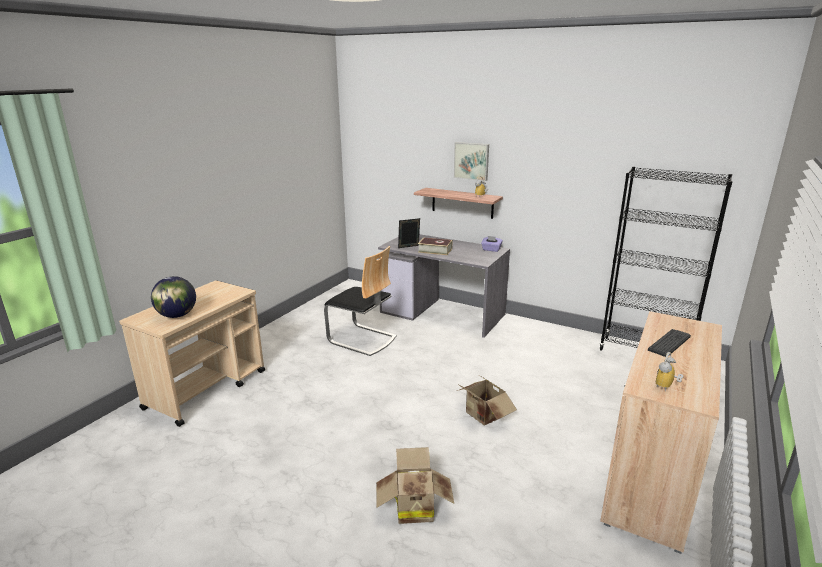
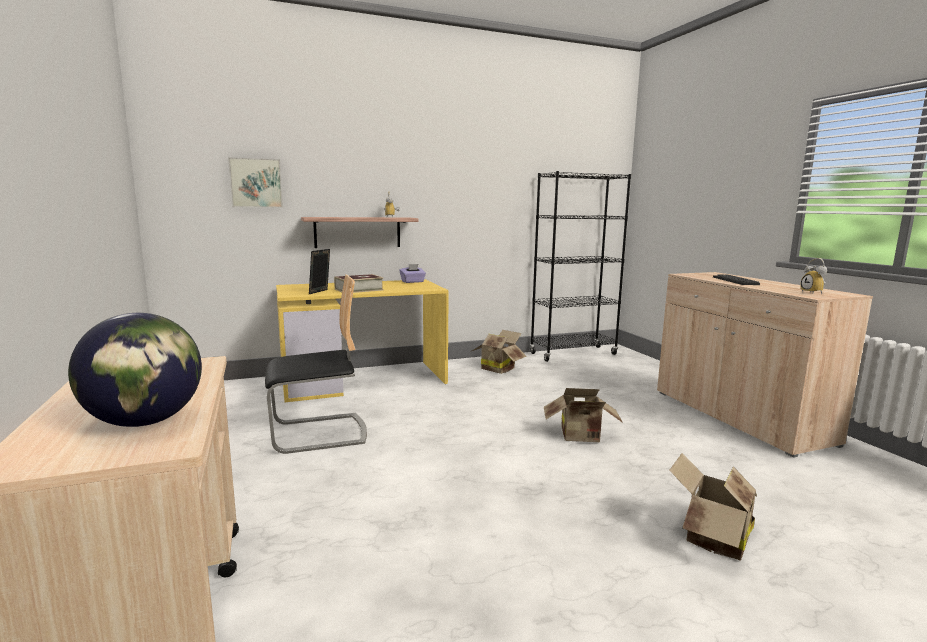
camera: 50 degrees left, 10 degrees down
(443, 313) = (364, 379): grey desk -> yellow desk
(471, 161) = (367, 176): picture -> picture (256, 183)
(546, 340) = (498, 368): none -> cardboard box

